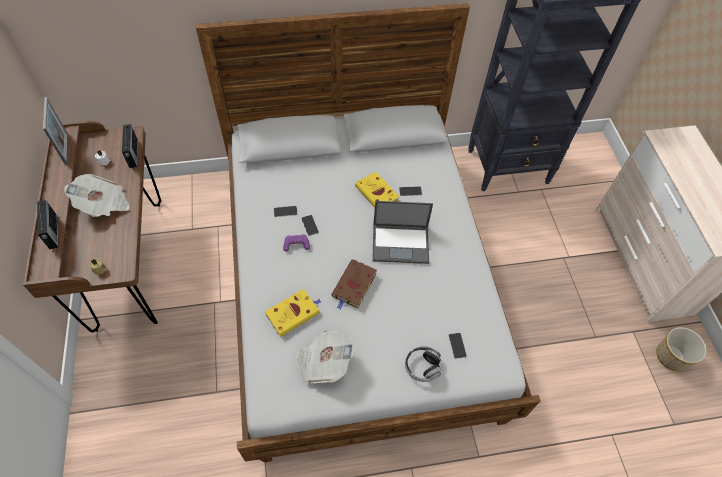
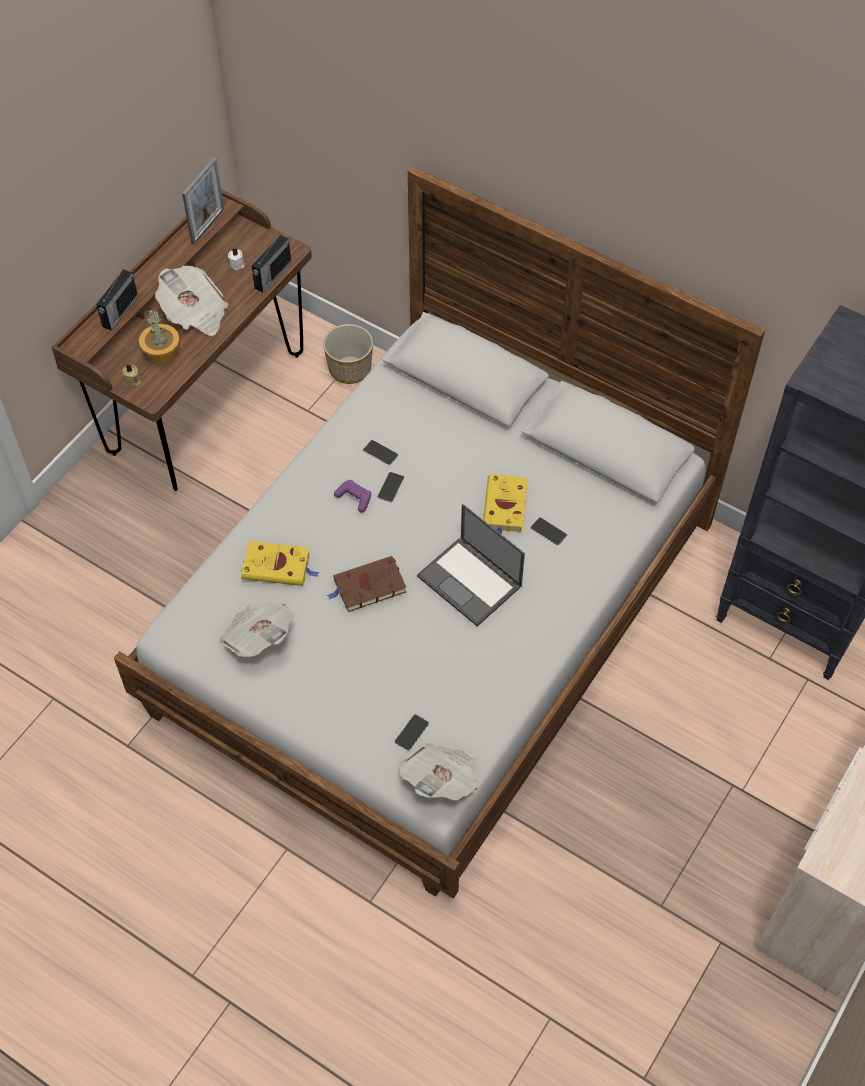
camera: 45 degrees right, 0 degrees up
(105, 241) = (162, 354): none -> potted plant
(422, 367) = (351, 722): headphones -> none
(498, 357) = (442, 779): none -> newspaper
(672, 357) = (738, 1012): planter -> planter (350, 369)

